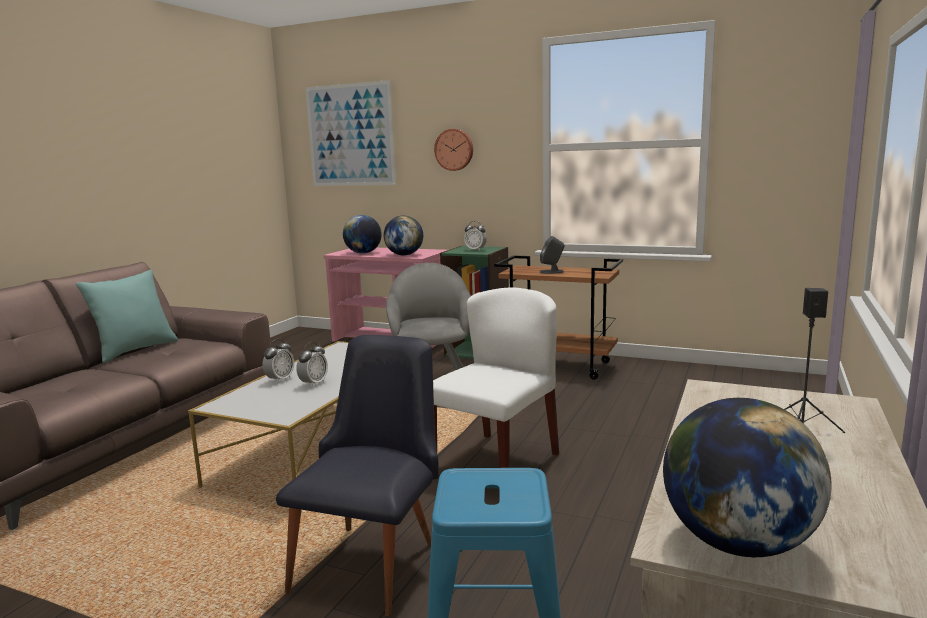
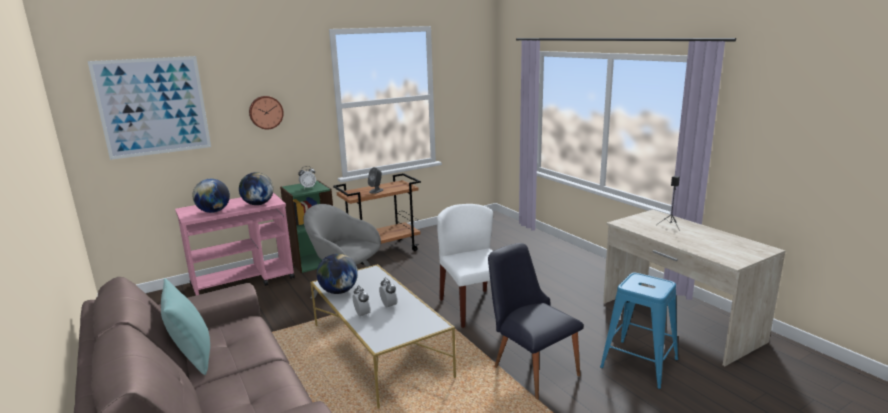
camera: 55 degrees left, 5 degrees up
(737, 543) = (737, 256): globe -> globe (339, 291)

